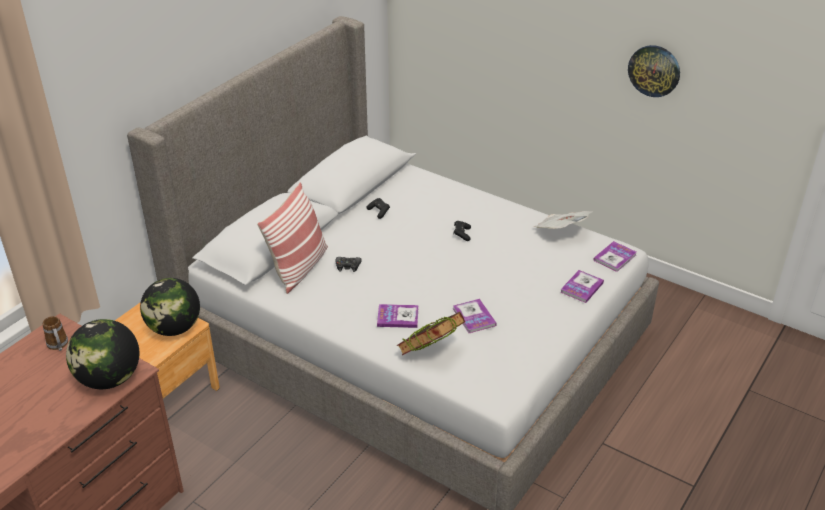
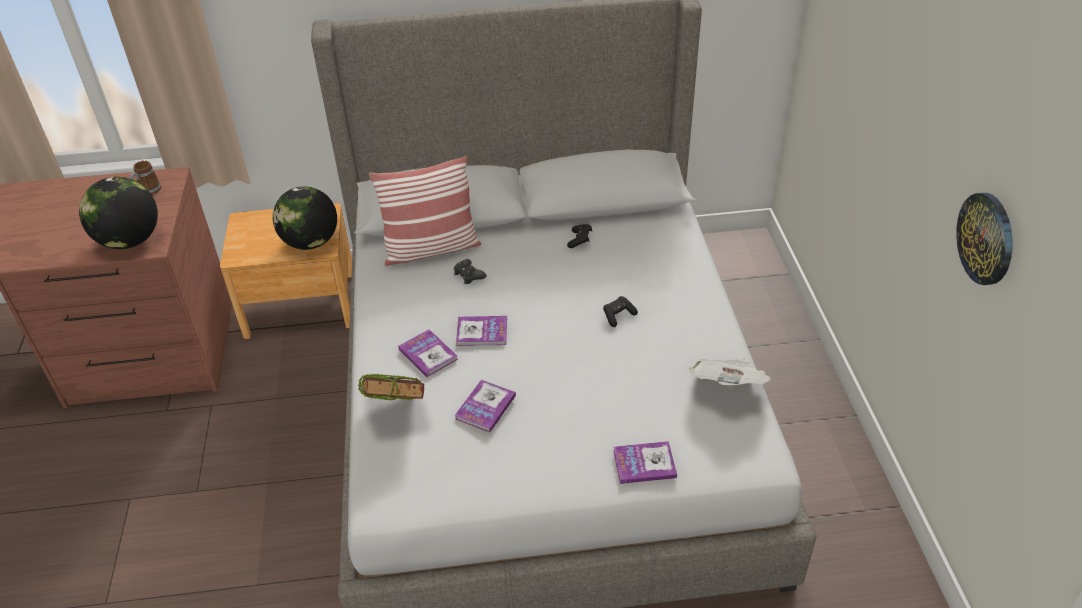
camera: 50 degrees right, 5 degrees up
(615, 257) = (740, 460): book -> book (482, 332)

